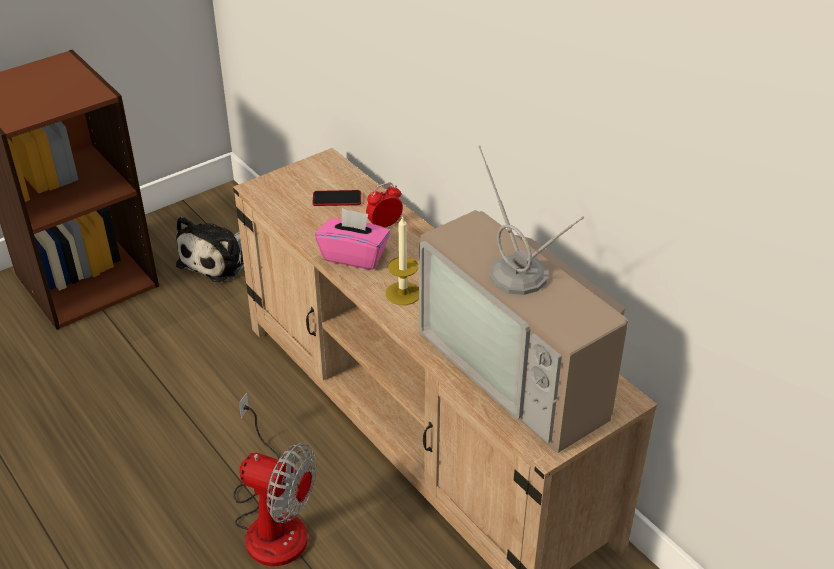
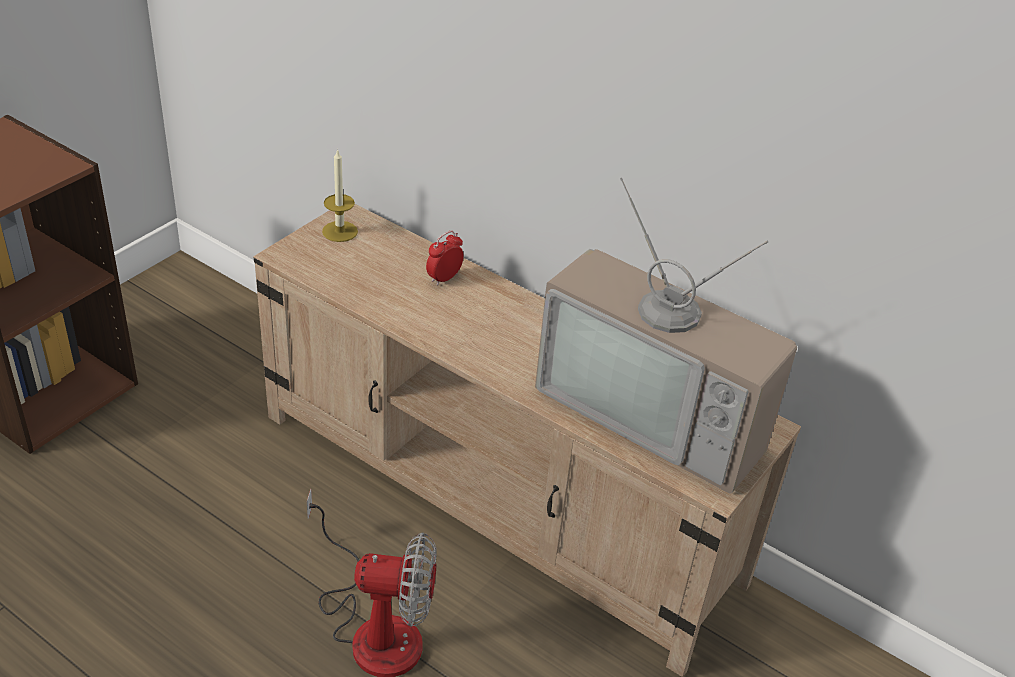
camera: 20 degrees left, 0 degrees up
(217, 260) = (196, 344): plush toy -> none
(337, 199) = (379, 256): phone -> none
(354, 256) = (426, 317): pink tissue box -> none
(403, 293) = (498, 350): candle -> candle (340, 231)

